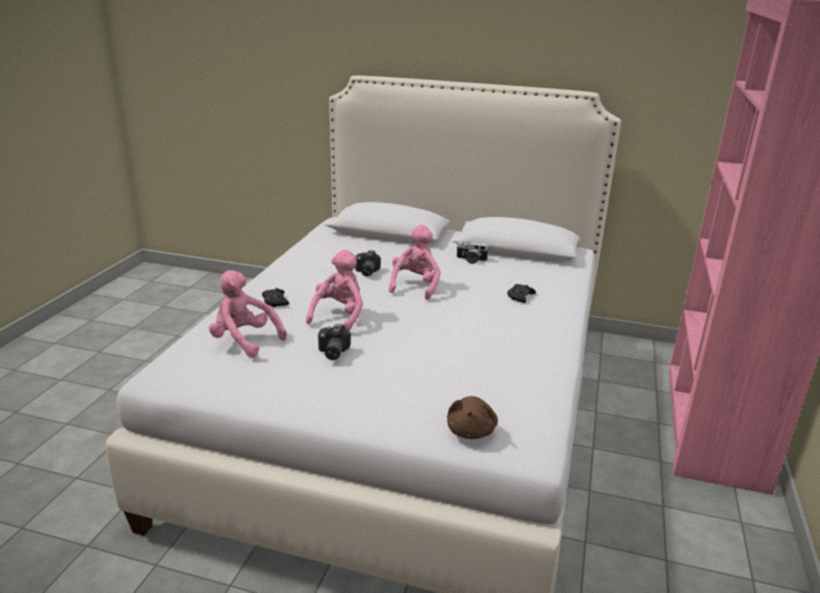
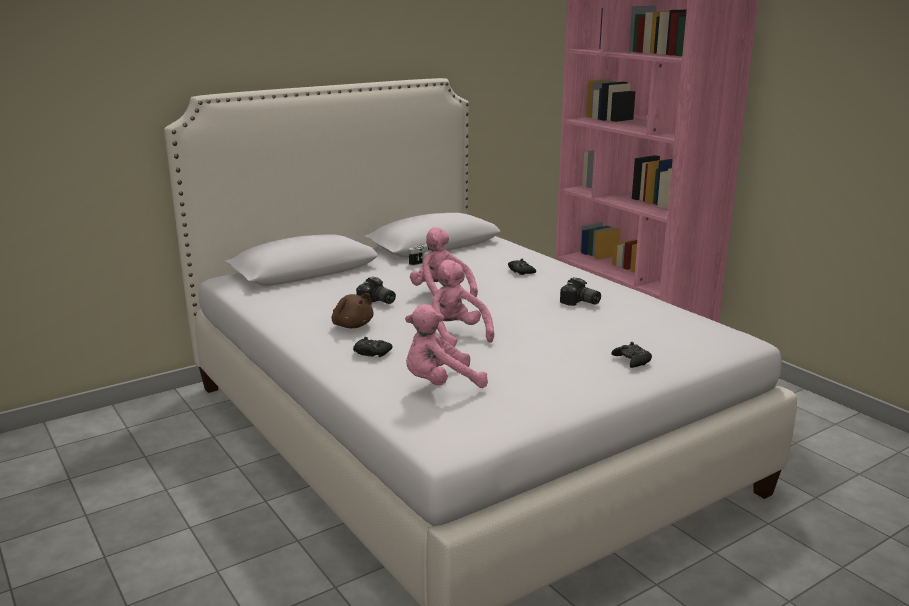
camera: 50 degrees left, 5 degrees down
(331, 352) = (518, 356): camera -> camera (580, 303)
(392, 404) = (632, 360): none -> black game controller
(471, 431) = (698, 348): brown plush toy -> brown plush toy (352, 325)

